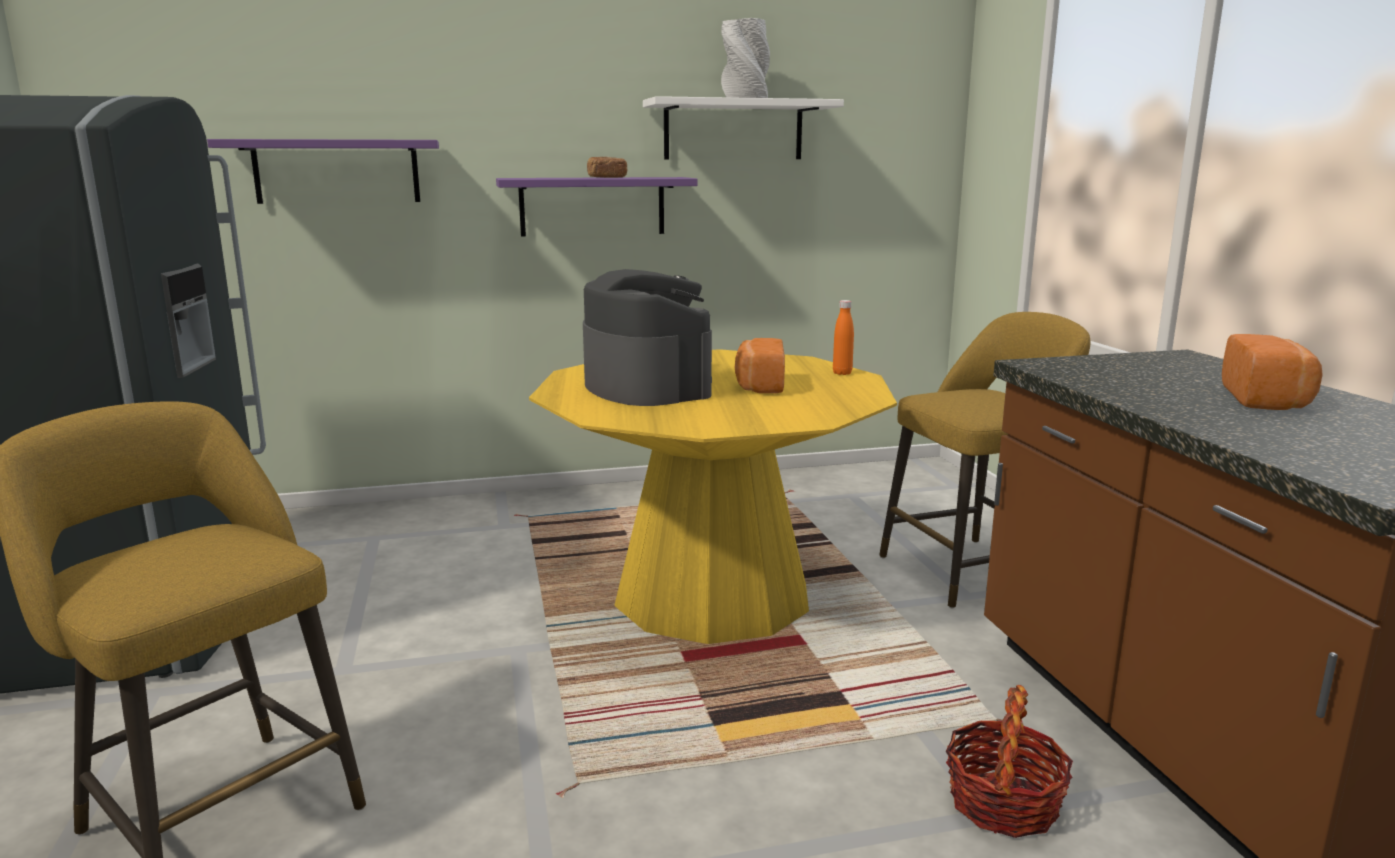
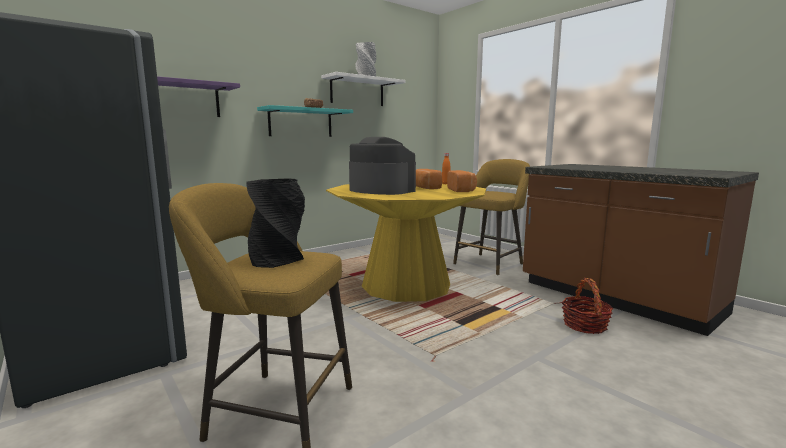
camera: 25 degrees left, 5 degrees down
(180, 560) = (278, 259): none -> black vase
(592, 206) = (300, 122): purple shelf -> turquoise shelf
(1267, 399) = (629, 168): bread -> bread (462, 190)

